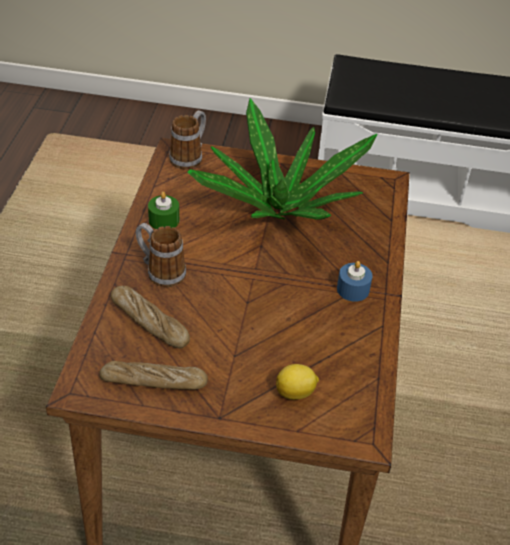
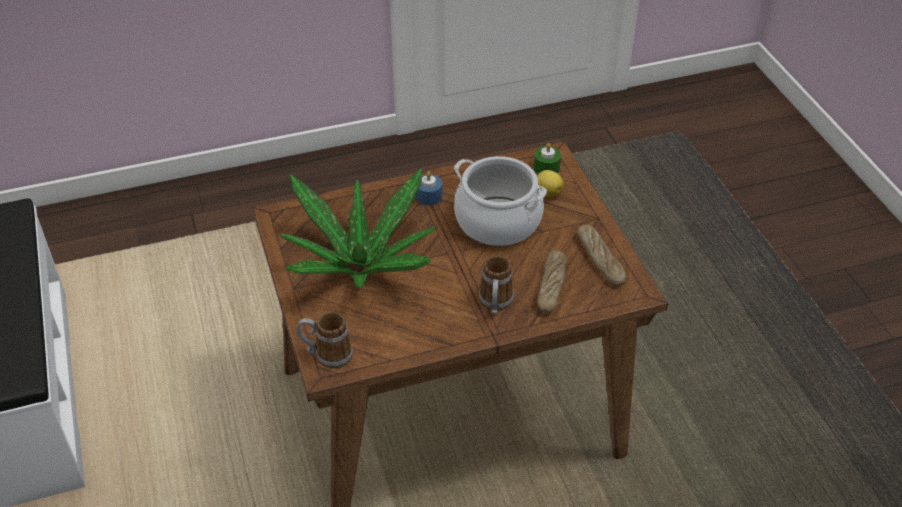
camera: 115 degrees left, 0 degrees up
(164, 220) = (433, 331): green candle -> green candle (546, 168)
(274, 325) = (498, 222): none -> cooking pot

